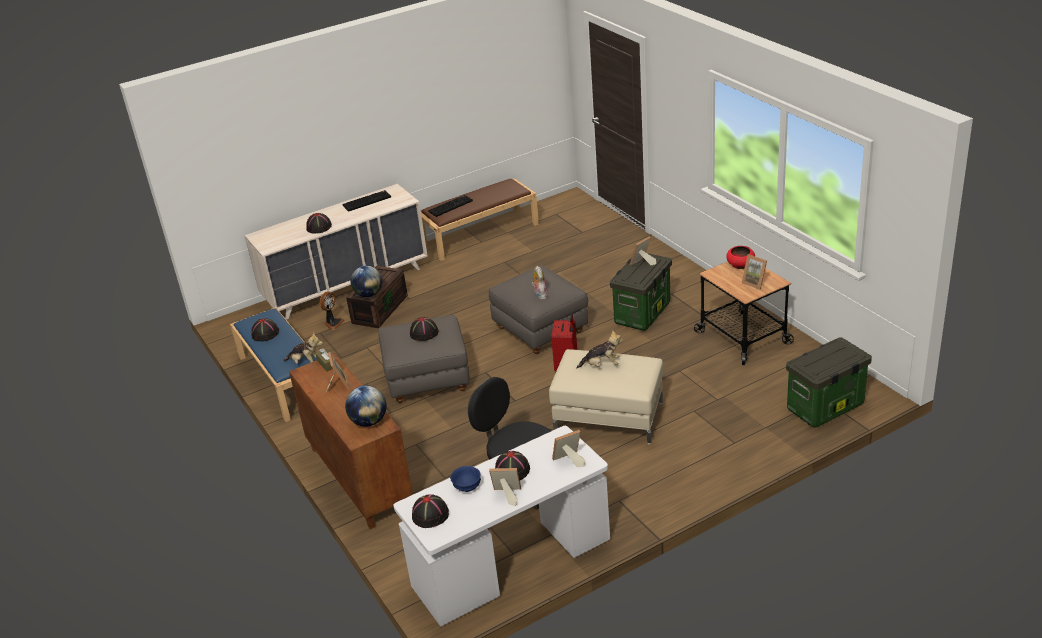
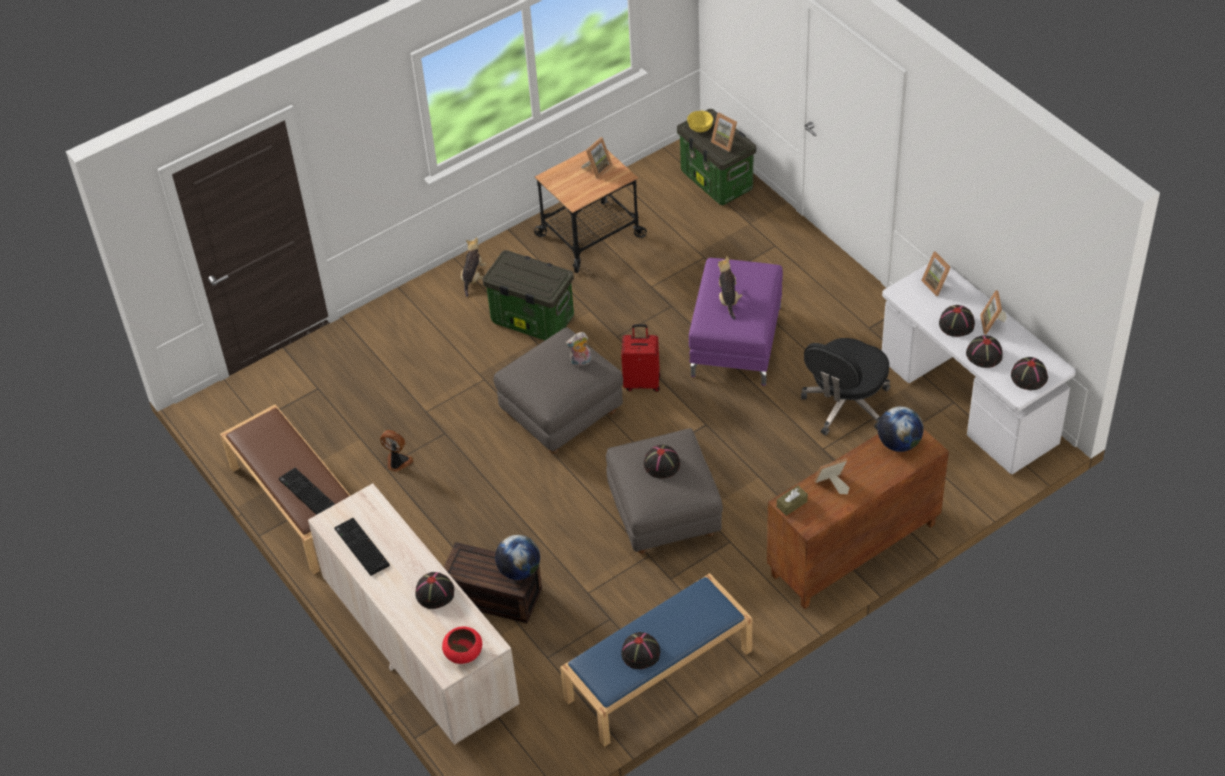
camera: 95 degrees left, 15 degrees up
(306, 362) = (709, 589): plush toy -> plush toy (473, 277)
(333, 323) = (524, 646): fan -> fan (397, 462)
(467, 486) = (984, 354): blue bowl -> black hat
(608, 418) = (737, 342): beige ottoman -> purple ottoman
(642, 263) = (514, 273): picture frame -> picture frame (725, 142)
(740, 265) = (558, 179): red bowl -> red bowl (464, 653)
(838, 349) = (700, 128): none -> yellow bowl

